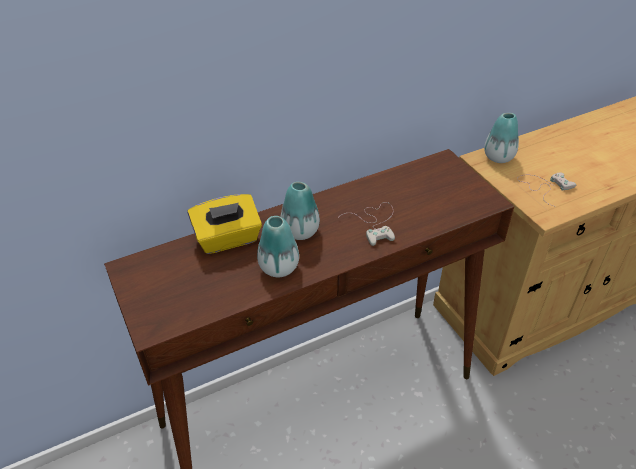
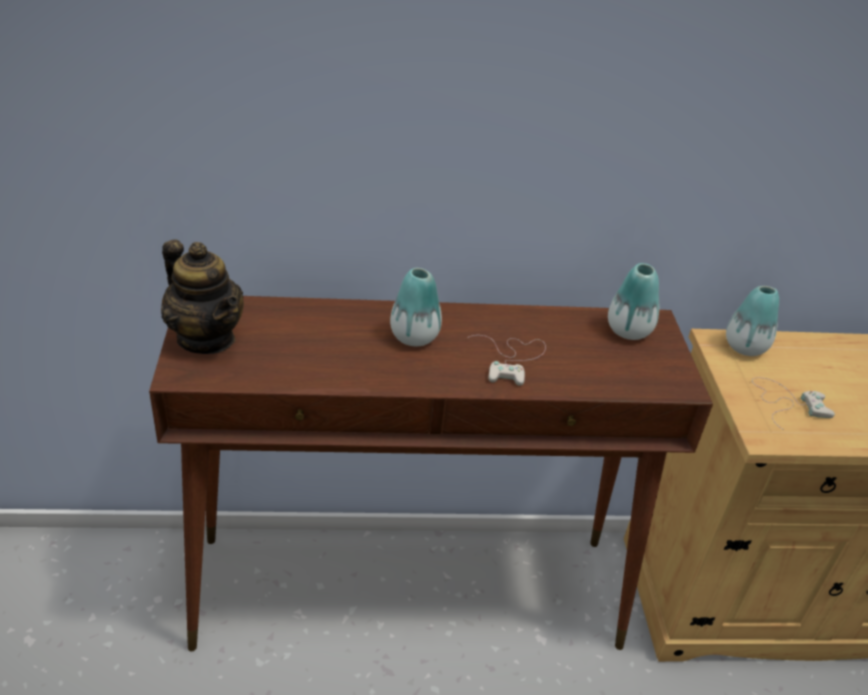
camera: 20 degrees right, 5 degrees down
(151, 291) = (206, 338): none -> teapot
(228, 239) = (326, 316): yellow tissue box -> none
(279, 267) = (362, 365): vase -> vase (628, 331)

